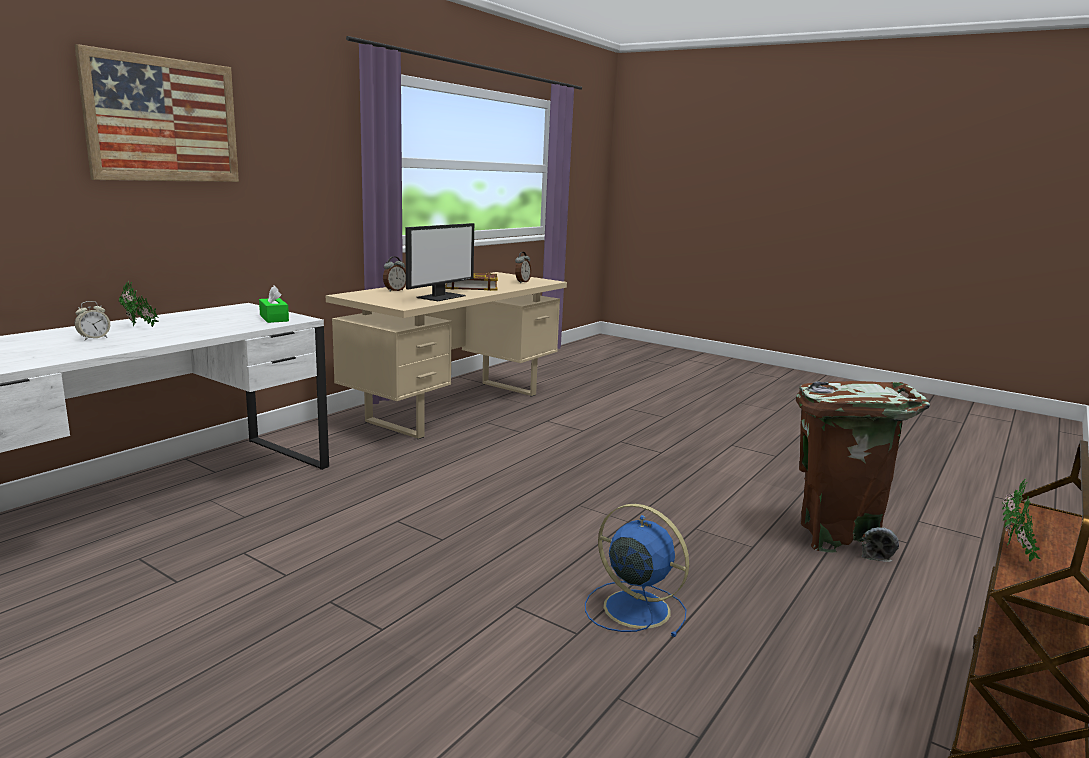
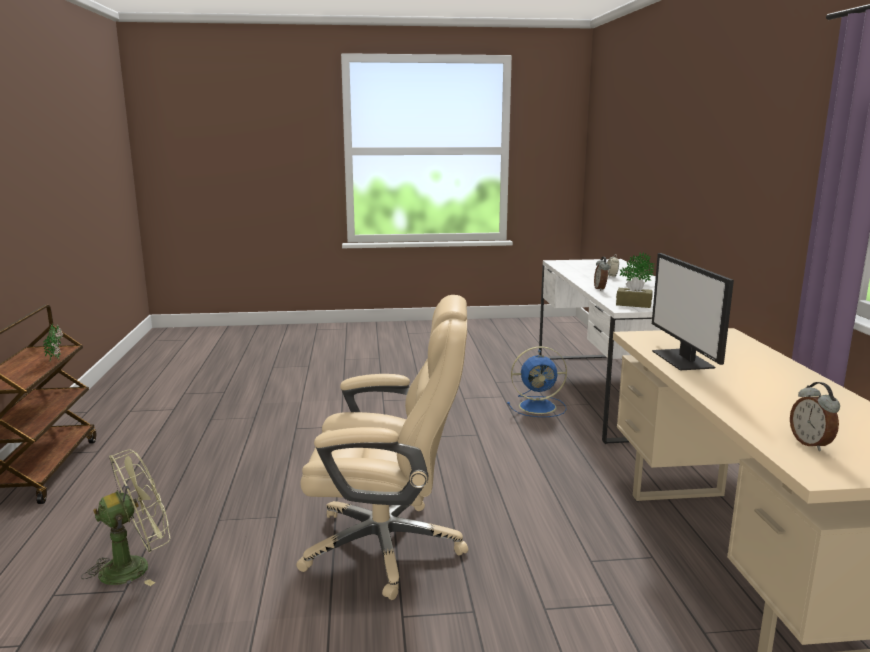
camera: 140 degrees right, 0 degrees up
(163, 120) = (717, 140): picture -> none
(274, 318) = (633, 304): green tissue box -> brown tissue box
(394, 290) = (748, 353): alarm clock -> alarm clock (600, 289)
(471, 286) = (769, 395): book -> none
(629, 478) = (387, 547): none -> beige office chair
(633, 608) = (277, 448): blue fan -> blue fan (539, 407)
(837, 537) = (135, 566): brown trash can -> green fan

